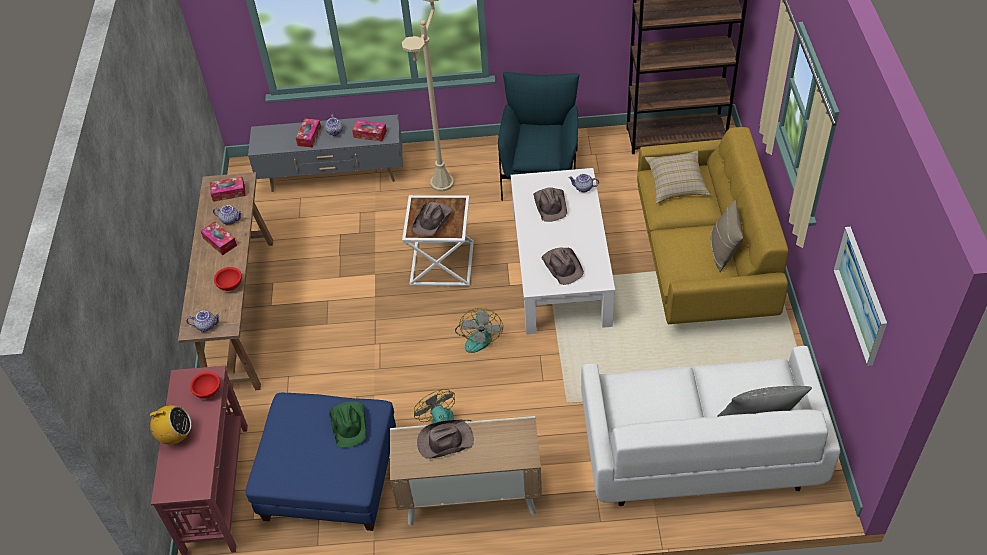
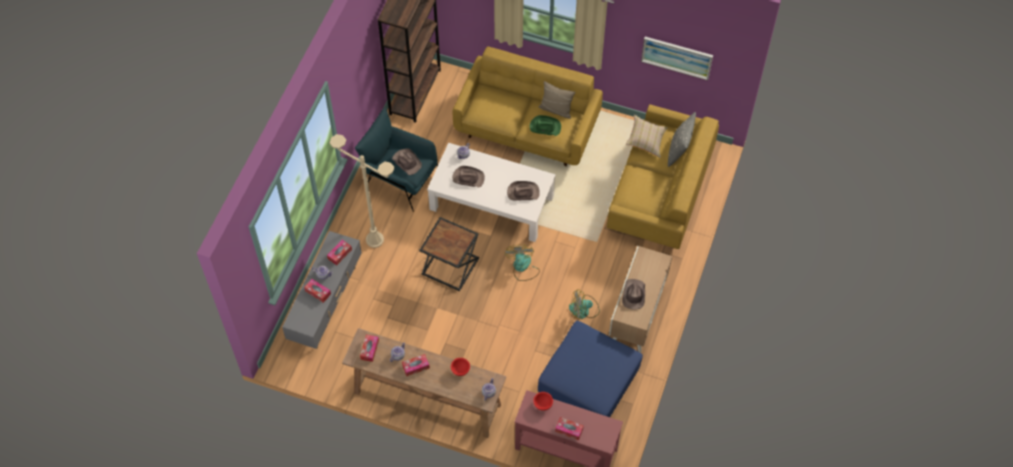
camera: 70 degrees left, 10 degrees up
(176, 436) = (569, 430): radio -> tissue box
(349, 424) = (586, 345): green hat -> green hat (545, 127)
(433, 220) = (450, 244): brown hat -> brown hat (407, 162)
(443, 264) = (451, 266): white side table -> black side table
(479, 336) = (522, 267): fan -> fan turned 120 degrees counterclockwise
(676, 184) = (489, 107): beige pillow -> beige pillow (646, 140)
(698, 450) = (660, 193): white sofa -> yellow sofa

